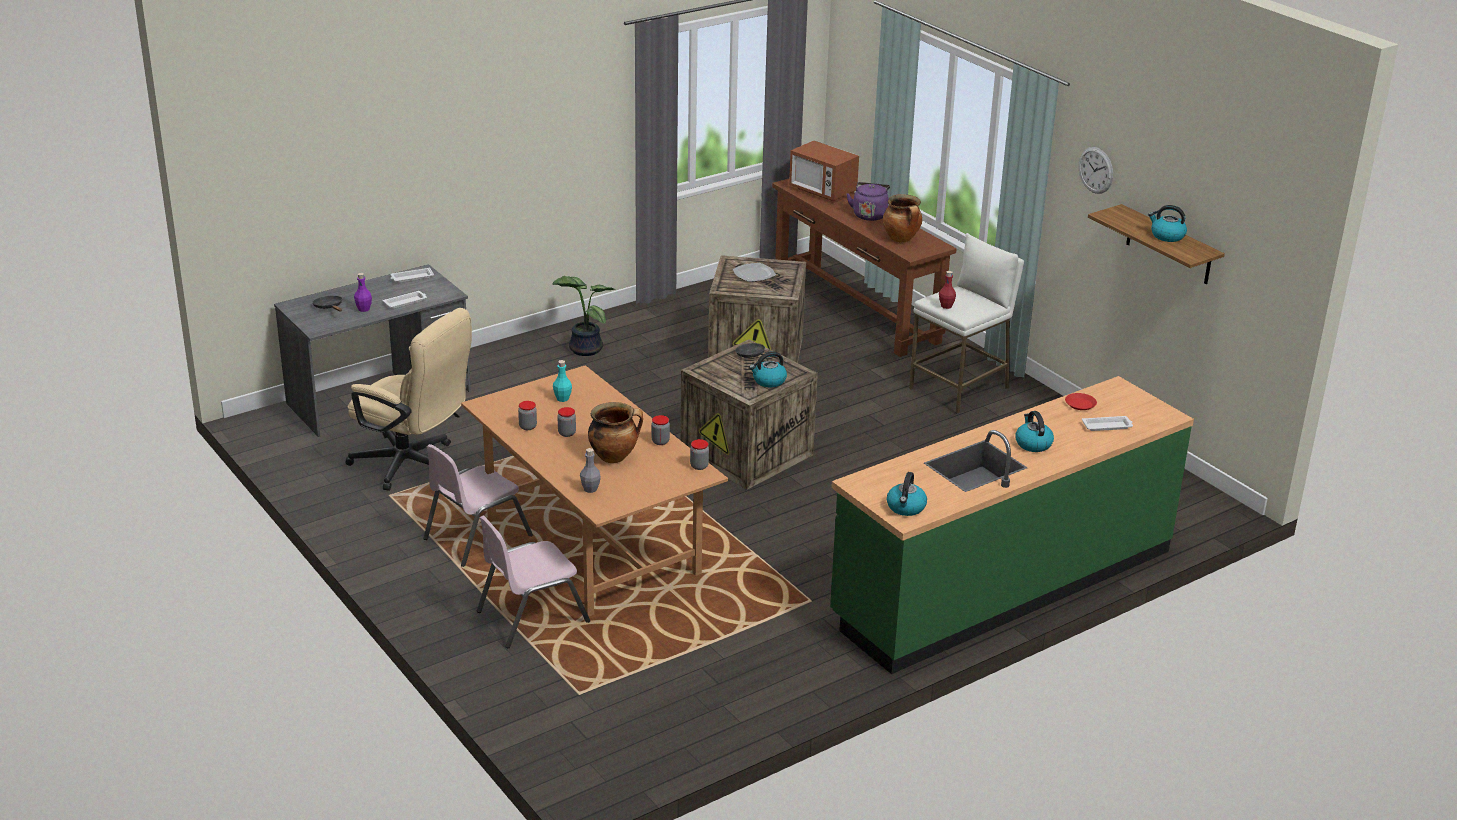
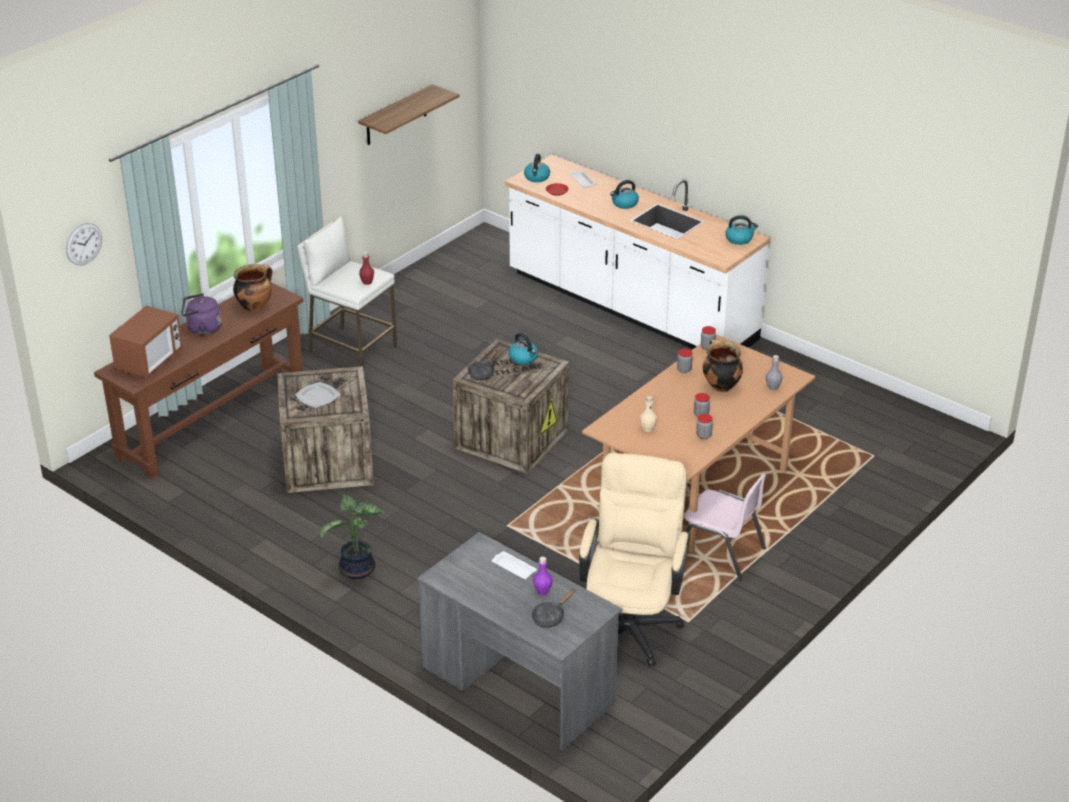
camera: 105 degrees left, 5 degrees up
(411, 278) = (456, 580): white tray -> none
(531, 616) = (803, 497): pink chair -> none
(562, 399) = (647, 429): turquoise bottle -> beige bottle
(1002, 584) = (630, 308): green counter -> white counter
(1095, 170) = (333, 115): wall clock -> wall clock (83, 244)
(1167, 236) = (413, 103): kettle -> kettle (537, 177)

